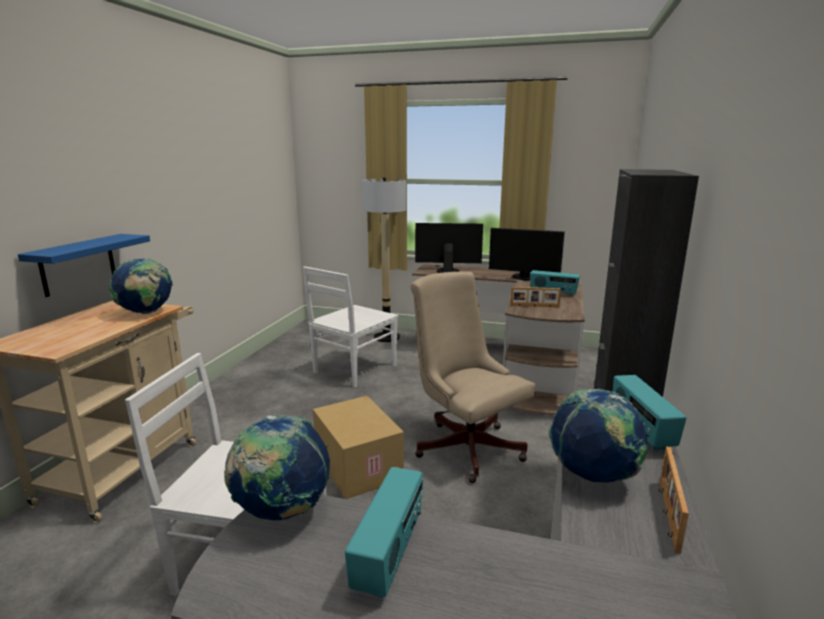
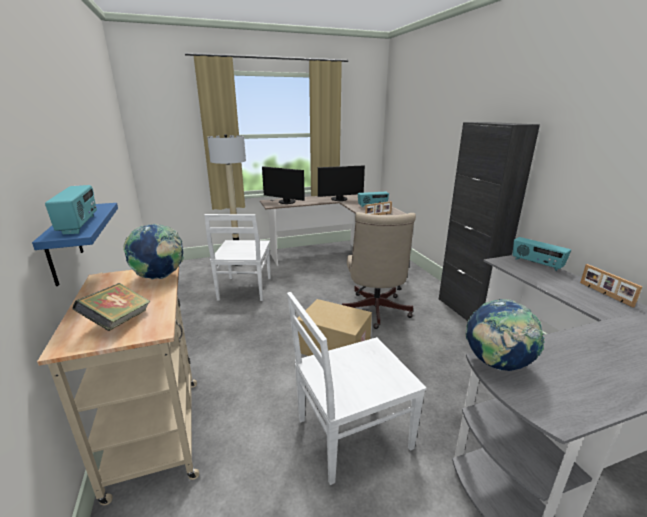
camera: 35 degrees left, 5 degrees up
(54, 337) = (118, 322): none -> book
(389, 554) = (572, 357): radio -> radio (80, 225)
(447, 270) = (286, 202): monitor -> monitor turned 120 degrees counterclockwise
(465, 445) = (375, 312): beige office chair -> beige office chair turned 105 degrees counterclockwise
(593, 476) = (560, 289): globe -> none

